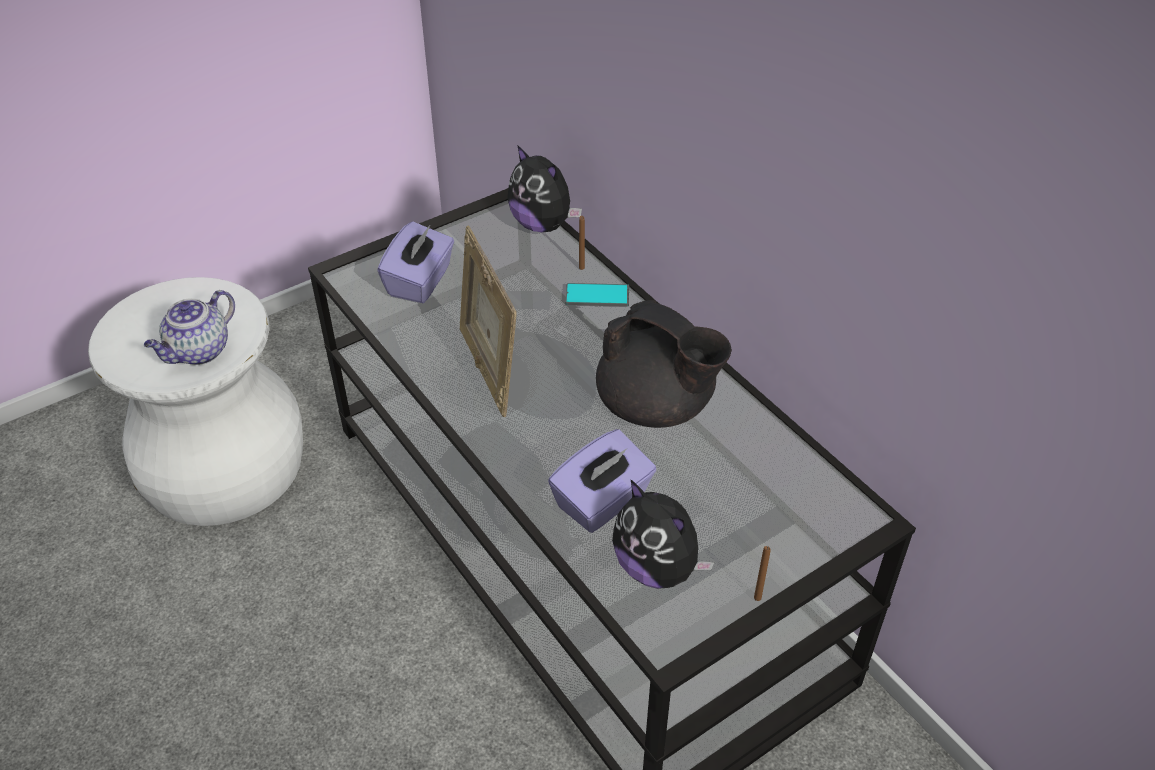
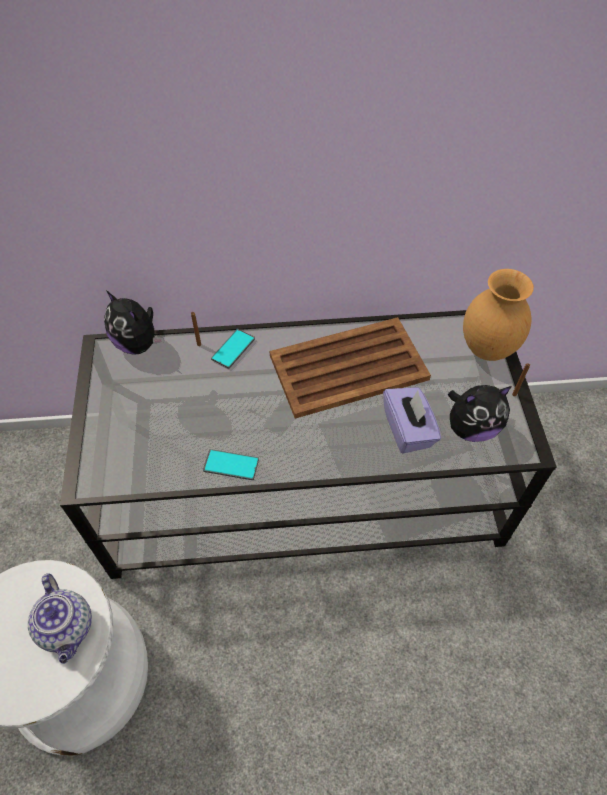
camera: 60 degrees left, 10 degrees up
(420, 282) = (138, 439): purple tissue box -> none
(435, 364) = (231, 465): none -> phone
(489, 369) = (257, 437): picture frame -> none
(543, 225) = (138, 344): plush toy -> plush toy turned 60 degrees clockwise
(656, 406) = (350, 367): black teapot -> brown tray
(814, 536) = (486, 349): none -> brown vase

